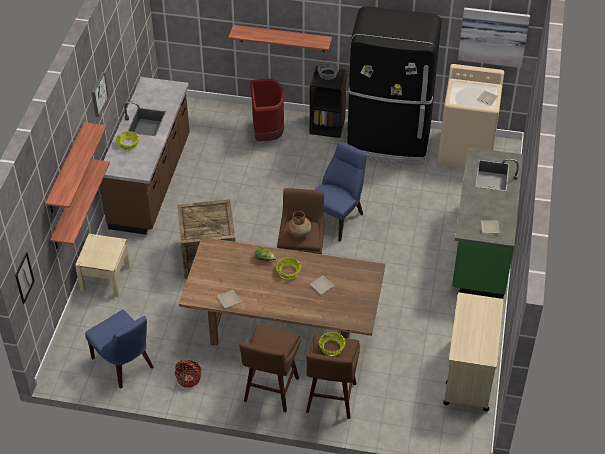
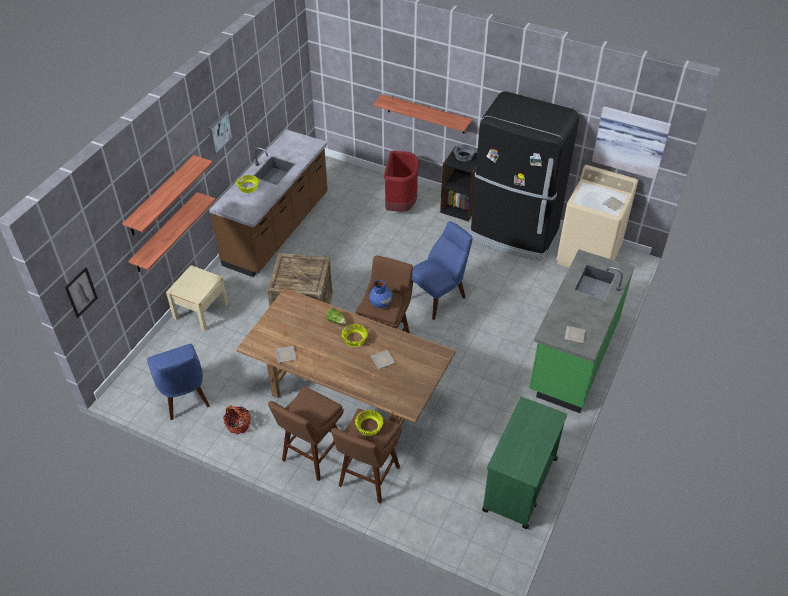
camera: 15 degrees right, 0 degrees up
(300, 233) = (381, 303): brown vase -> blue vase
(469, 375) = (519, 485): beige cart -> green cart

